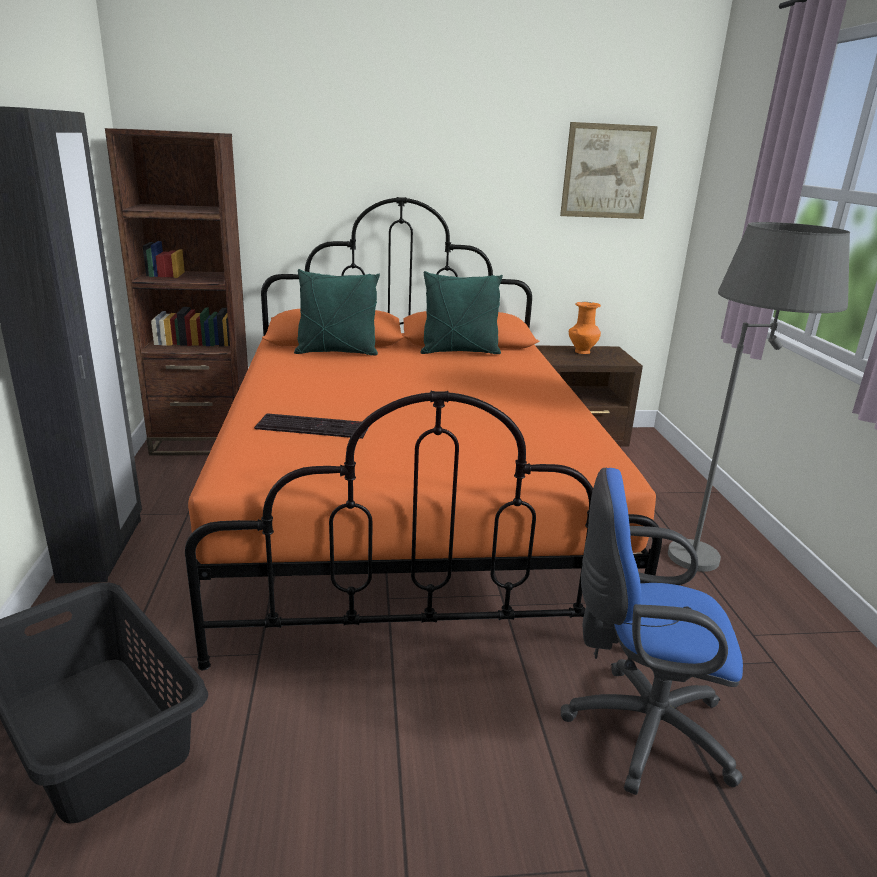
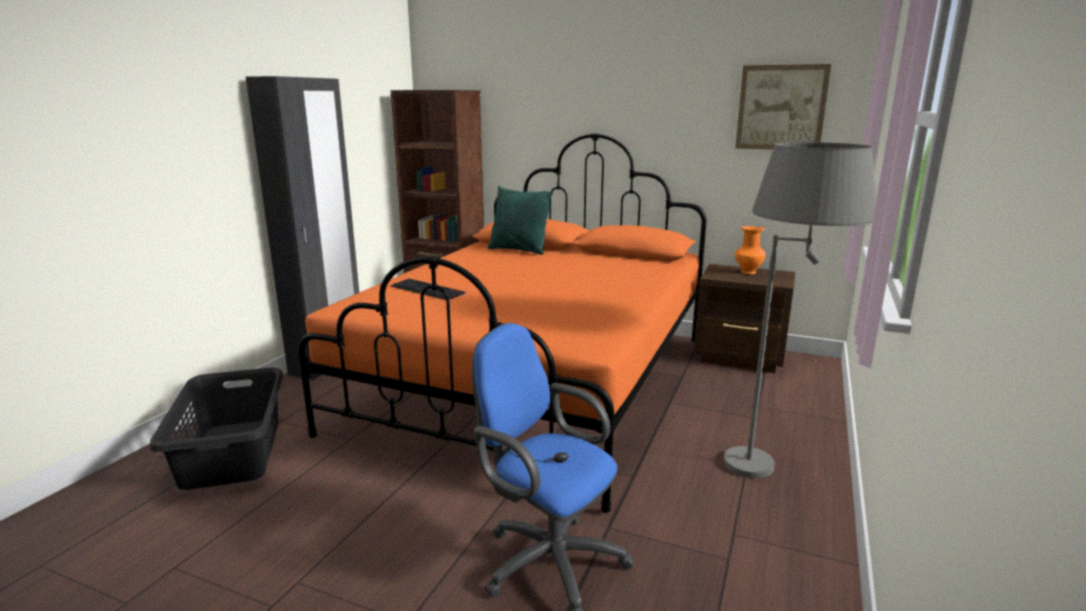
camera: 30 degrees right, 5 degrees down
(459, 352) = (613, 258): green pillow -> none

